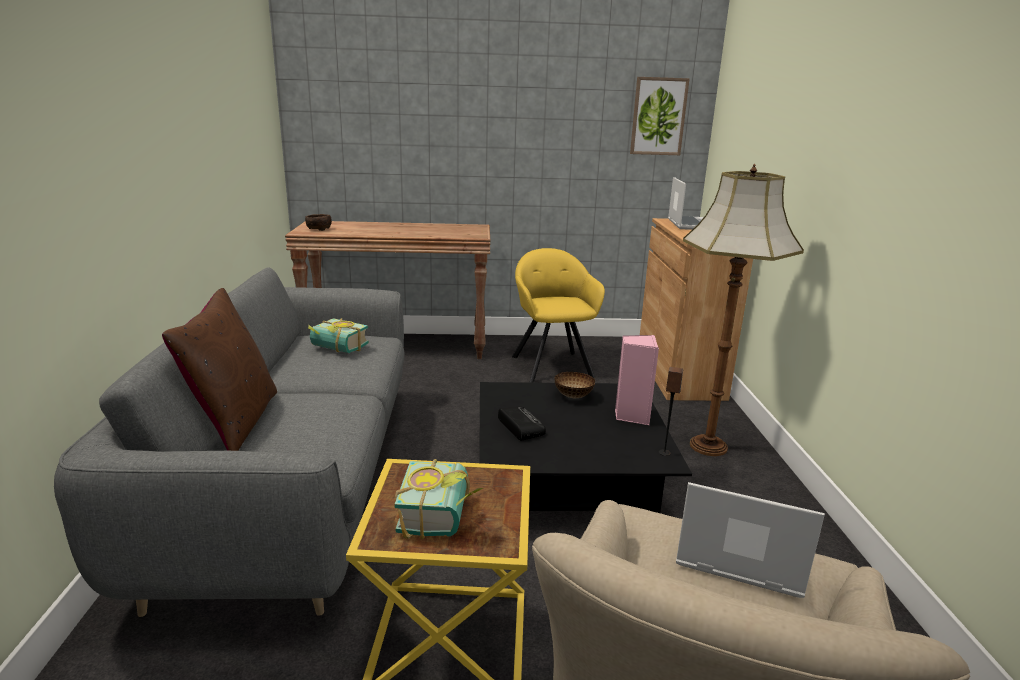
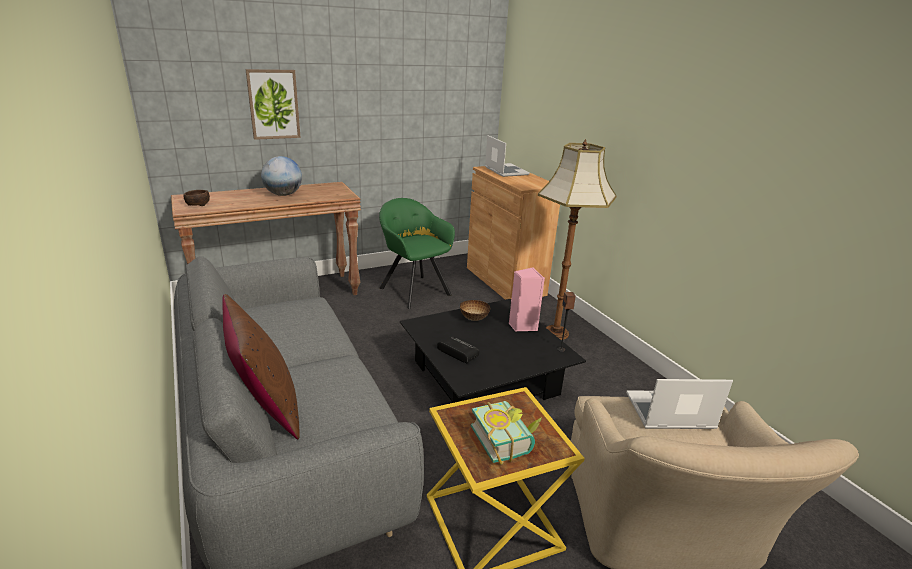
camera: 25 degrees left, 5 degrees up
(336, 349) = (288, 319): book -> none
(411, 229) = (283, 195): none -> globe
(551, 365) = (413, 290): yellow armchair -> green armchair
(658, 116) = (465, 85): picture -> picture (273, 104)

